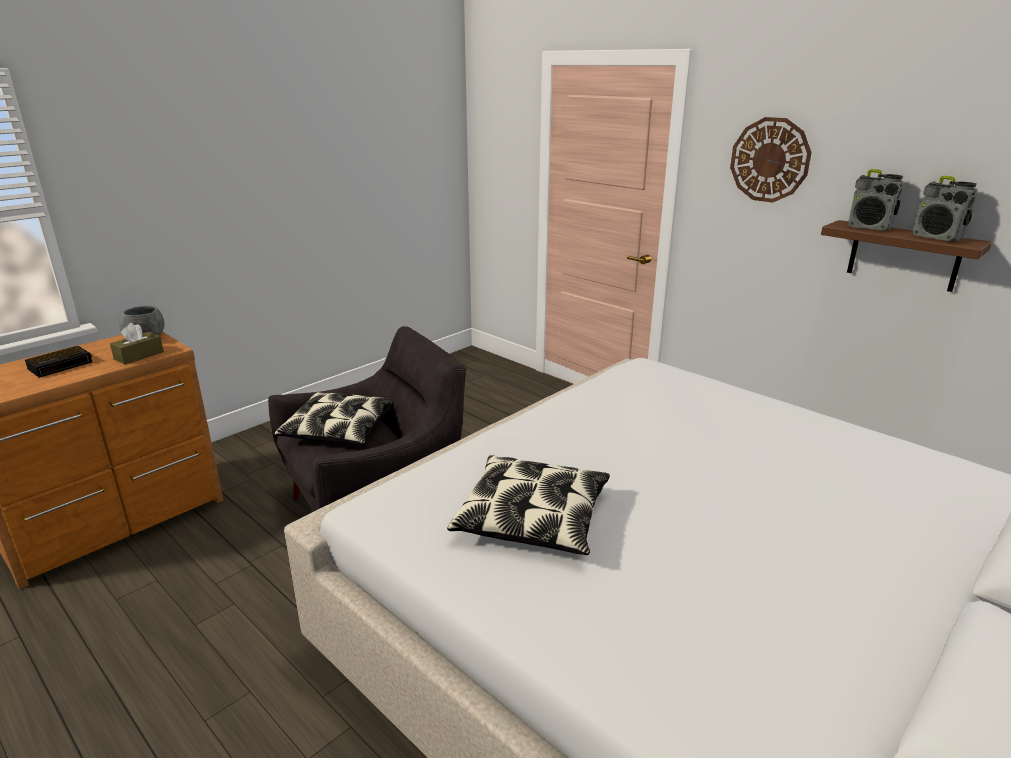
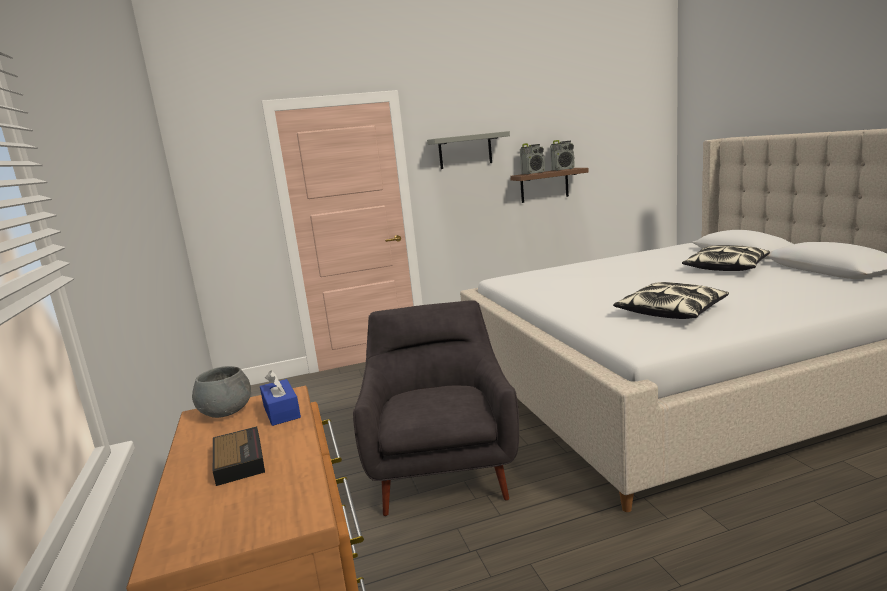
camera: 60 degrees left, 10 degrees down
(139, 355) = (281, 411): brown tissue box -> blue tissue box
(339, 429) = (424, 401): pillow -> pillow (726, 267)
(770, 160) = (465, 151): wall clock -> grey shelf

